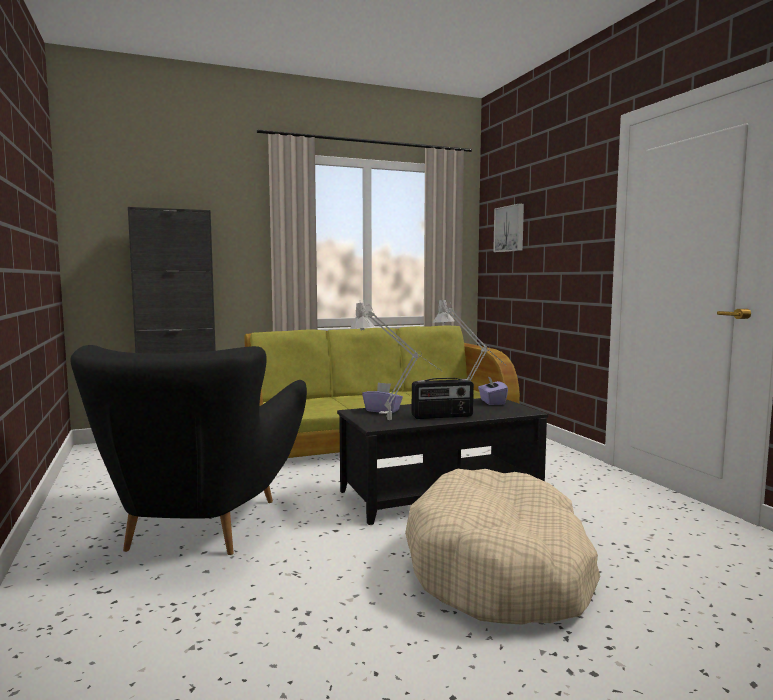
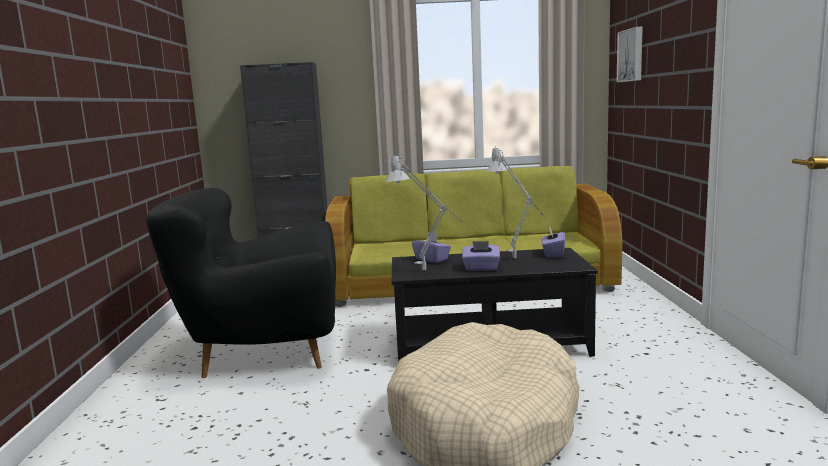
camera: 20 degrees right, 5 degrees up
(201, 526) = (263, 354): black armchair -> black armchair turned 60 degrees clockwise
(442, 416) = (481, 268): radio -> purple tissue box

